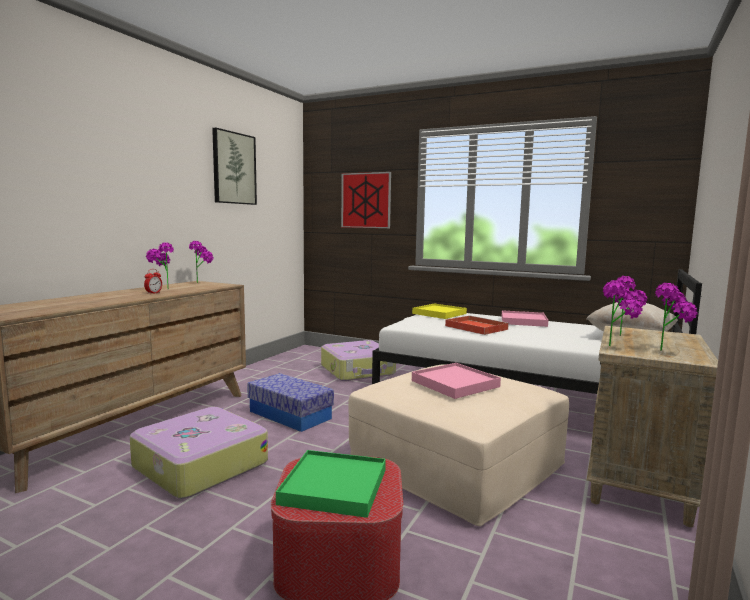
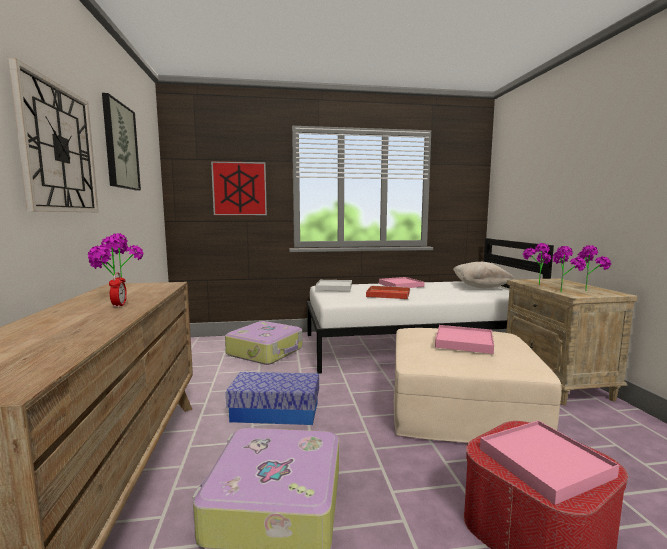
camera: 35 degrees left, 0 degrees up
(153, 178) = (58, 149): none -> wall clock
(334, 486) = (544, 462): green tray -> pink tray
(439, 313) = (334, 287): yellow tray -> white tray

